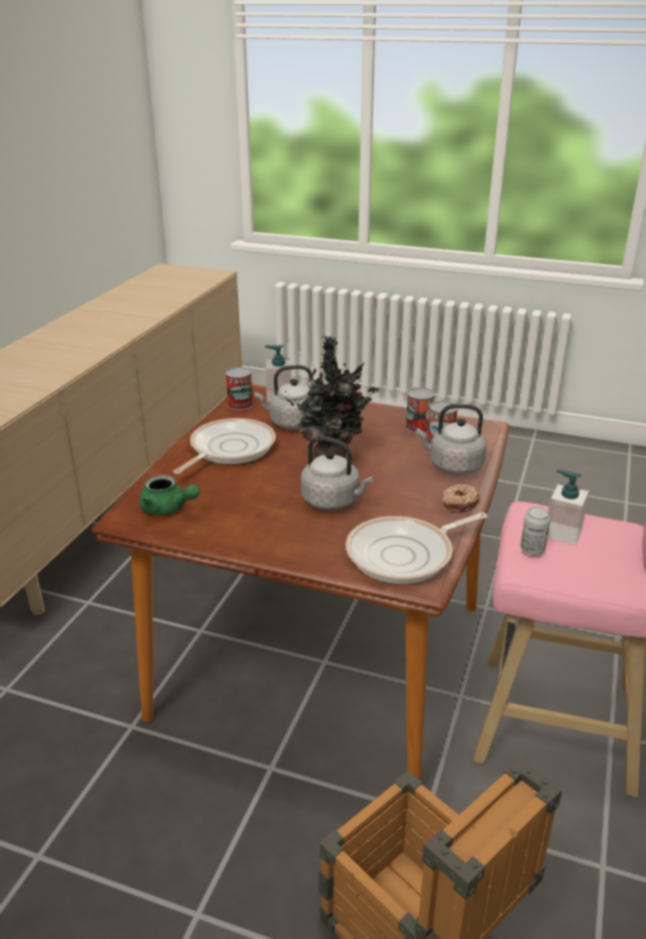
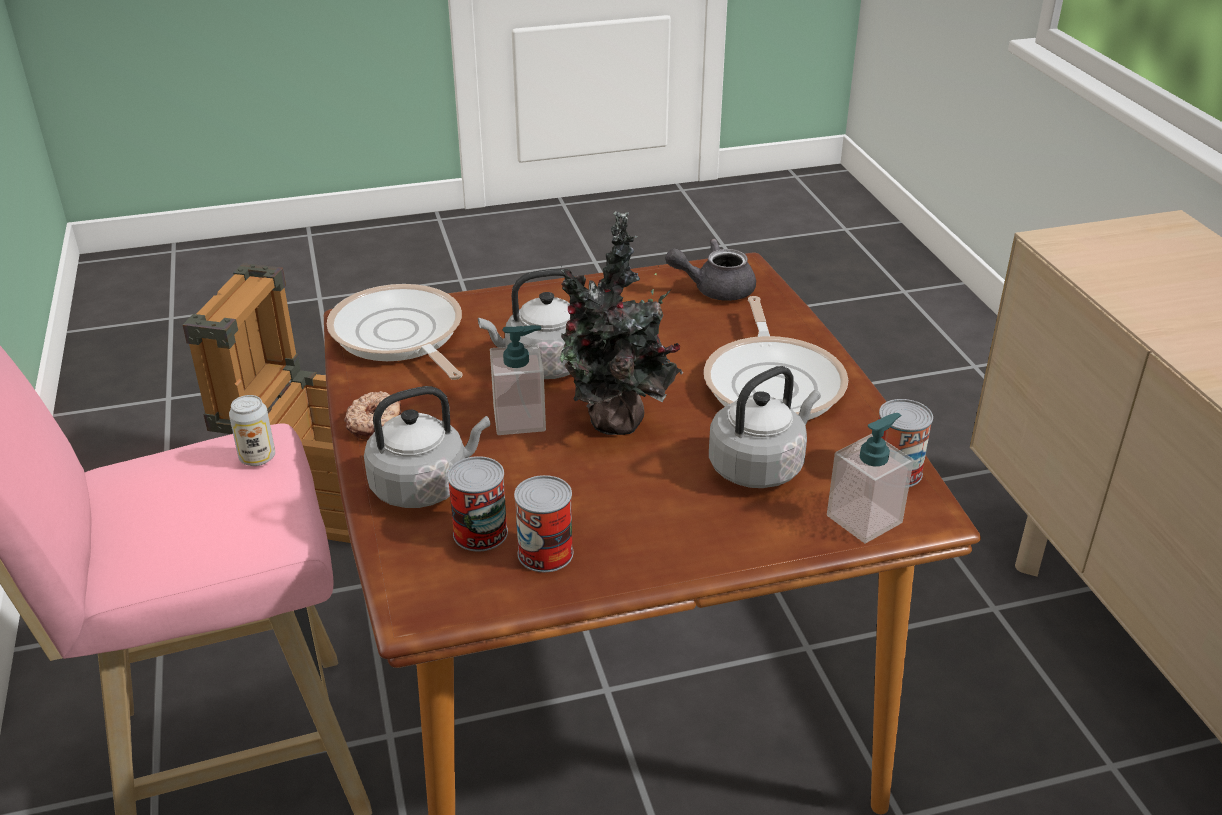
camera: 145 degrees right, 5 degrees up
(168, 509) = (714, 289): green teapot -> grey teapot
(405, 555) = (399, 336): frying pan -> frying pan turned 60 degrees counterclockwise
(562, 533) = (219, 500): soap dispenser -> soap dispenser (520, 419)

